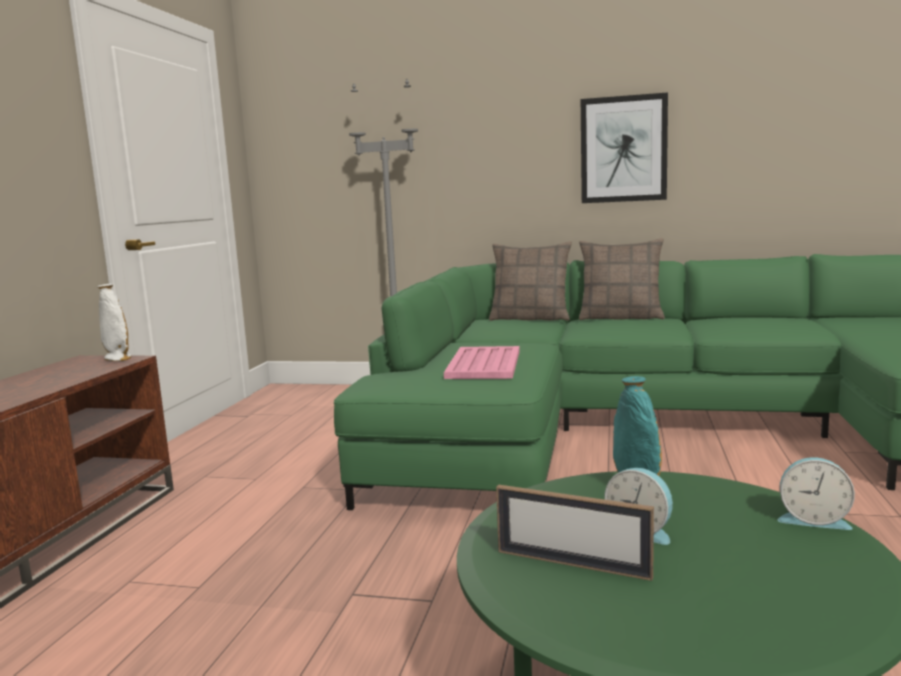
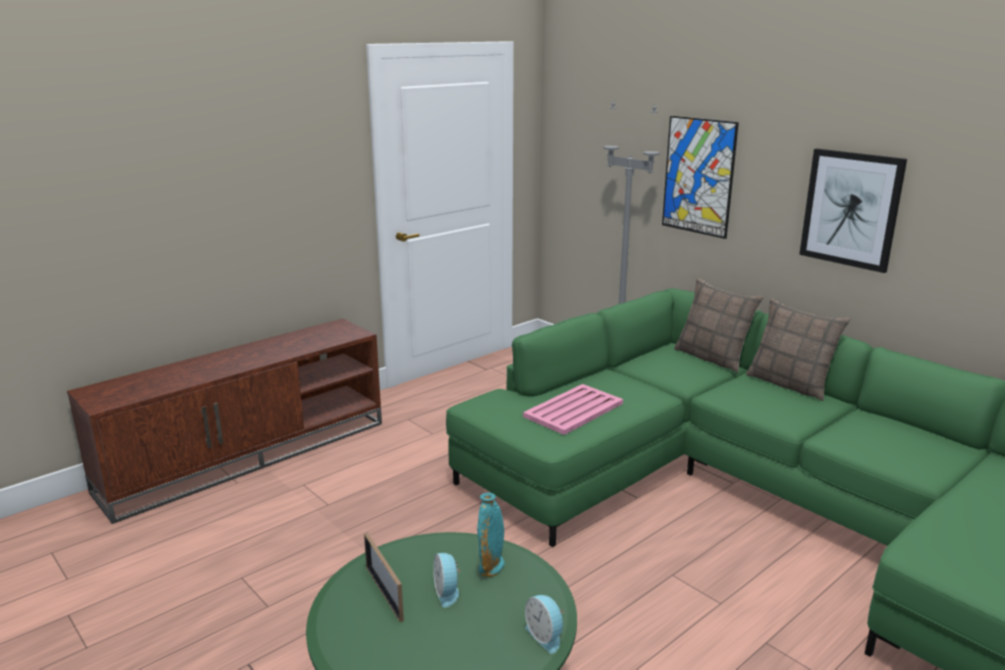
camera: 35 degrees right, 10 degrees up
(117, 359) = (354, 331): white vase -> none
(458, 151) = (698, 176): none -> picture

